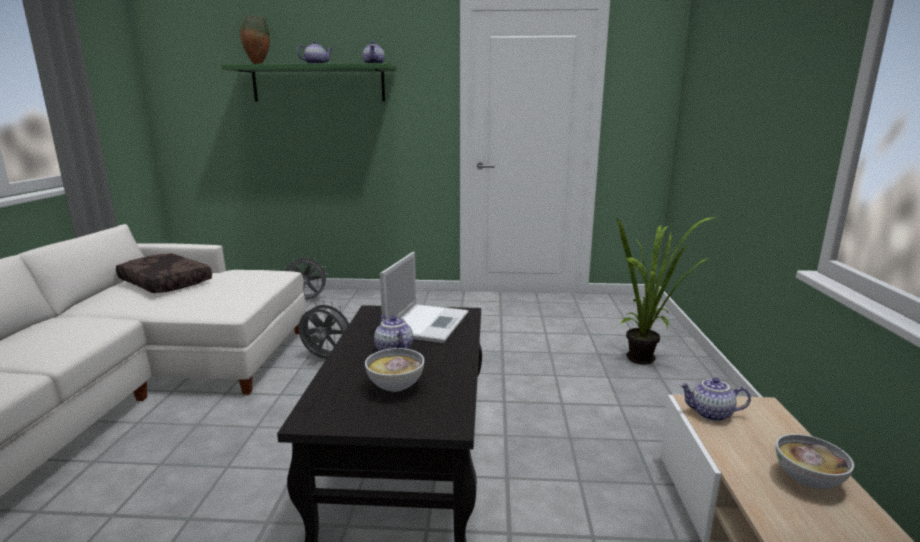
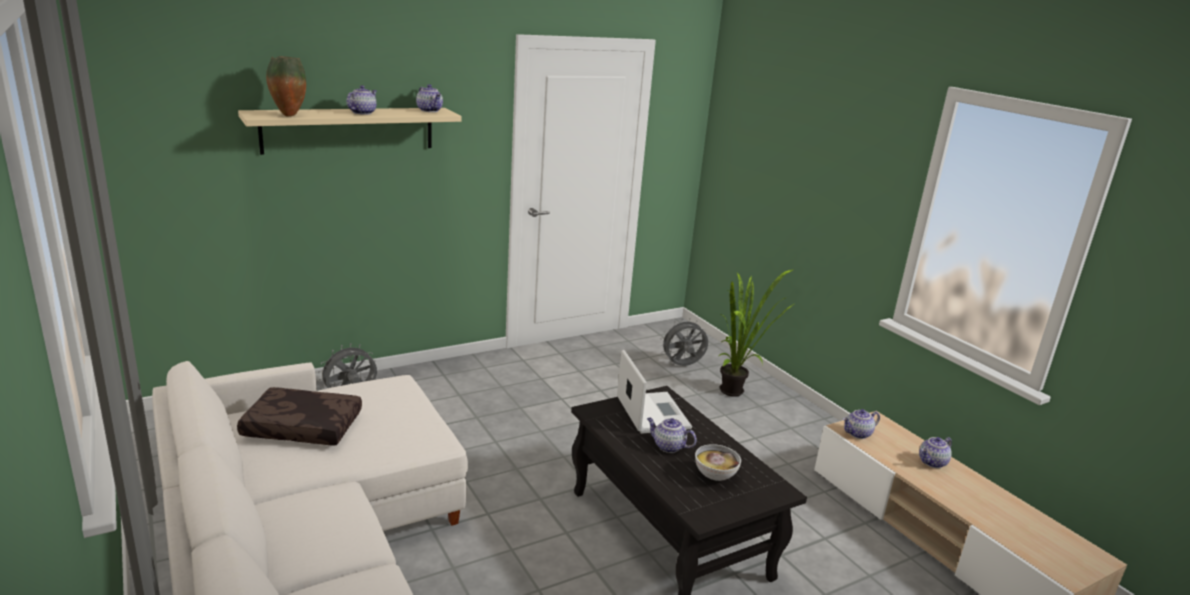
camera: 35 degrees left, 5 degrees up
(318, 84) = (349, 130): green shelf -> beige shelf
(326, 359) = (479, 464): grey fan -> grey fan (682, 366)
(808, 481) = (932, 463): bowl -> teapot

